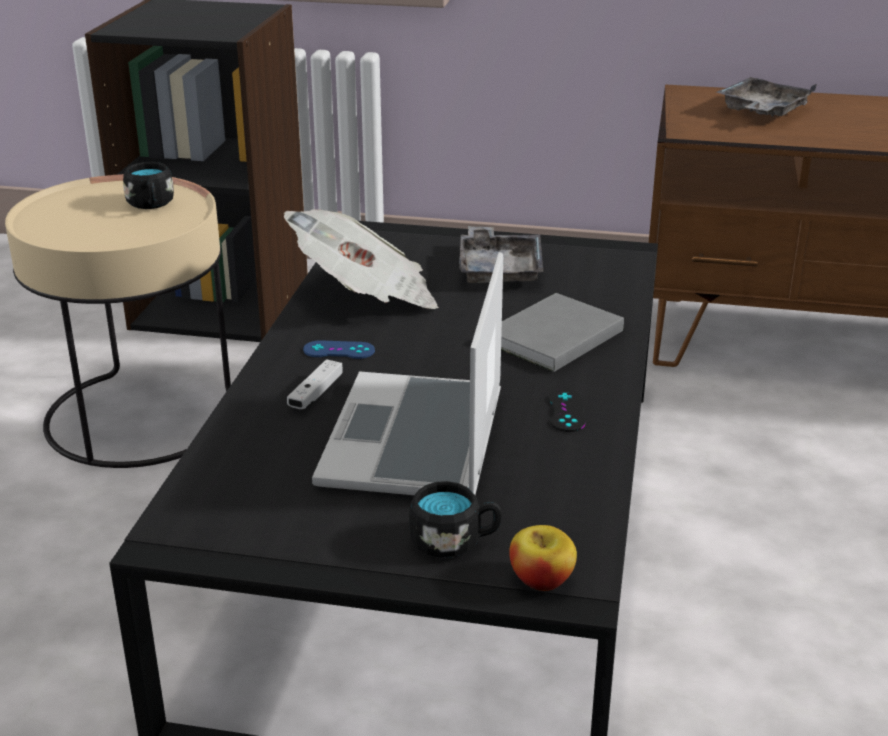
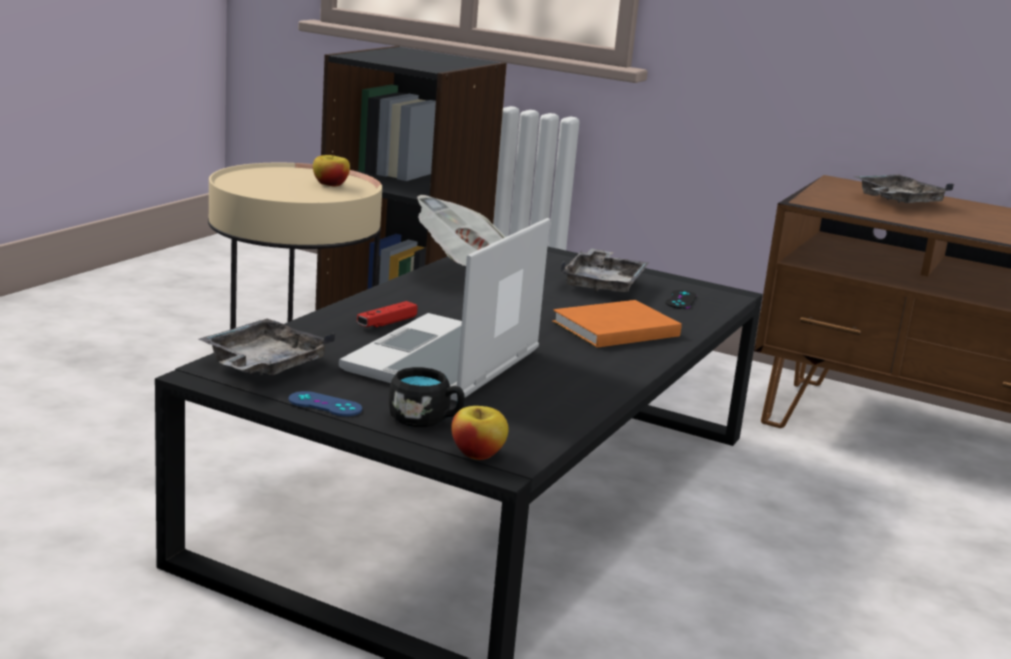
camera: 15 degrees right, 10 degrees down
(151, 205) = (330, 185): black mug -> apple
(223, 504) = (263, 365): none -> grey tray
(316, 394) = (387, 323): white game controller -> red game controller
(339, 350) = (427, 304): blue game controller -> blue game controller (325, 404)
(551, 337) = (612, 328): grey book -> orange book
(566, 411) = (586, 370): black game controller -> black game controller (681, 300)

